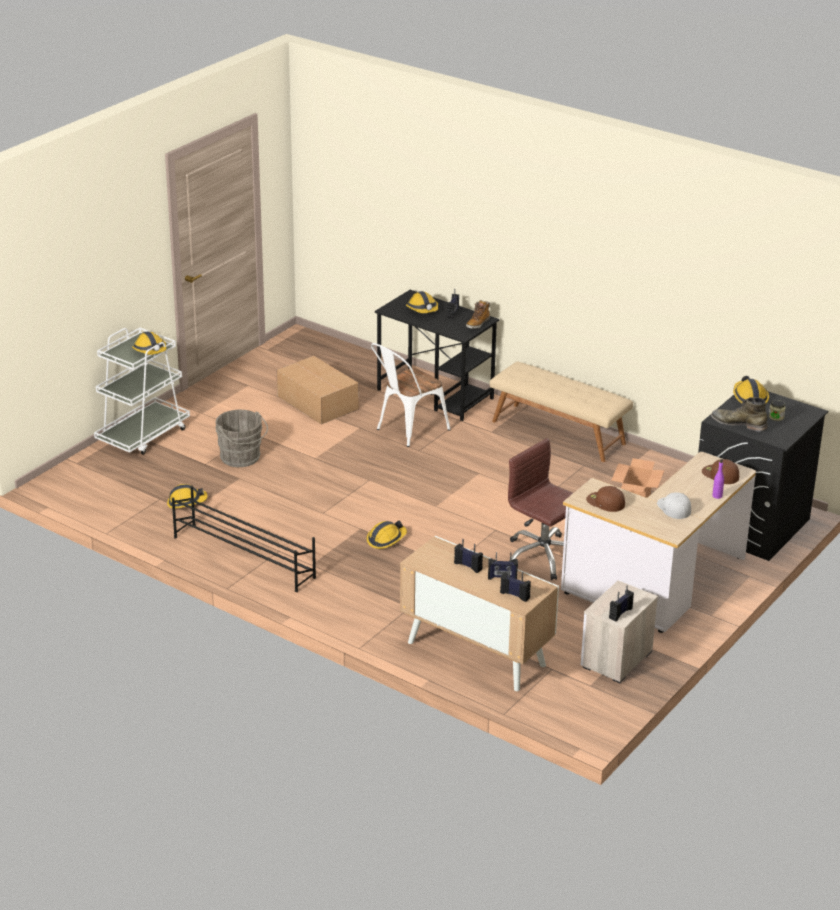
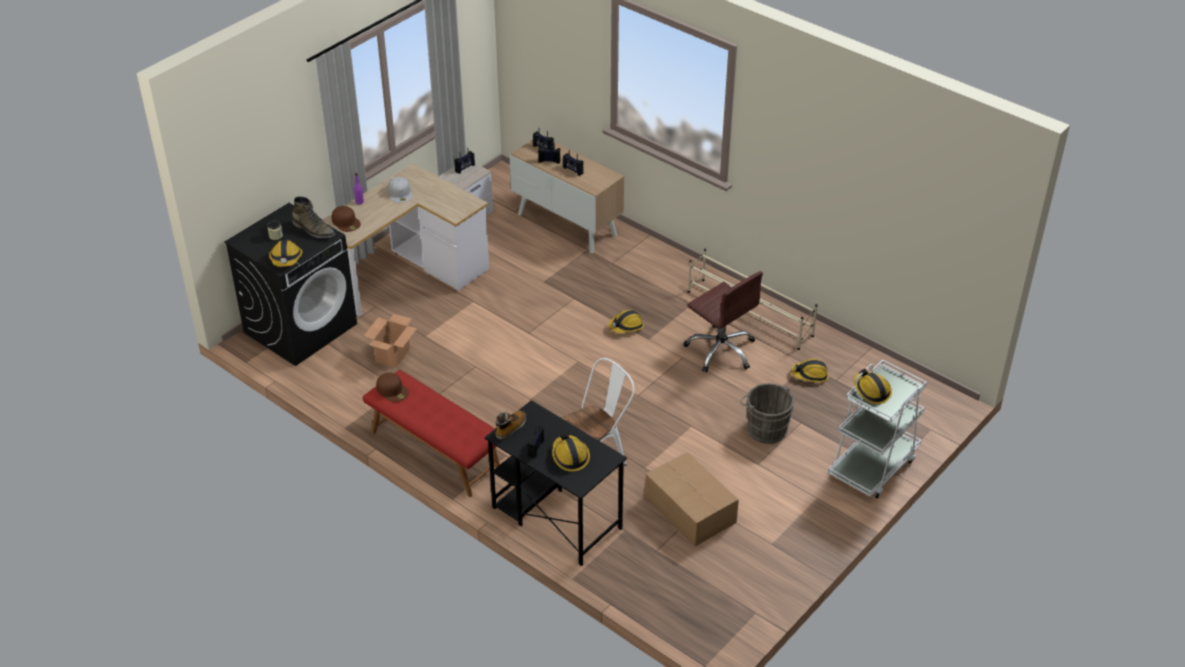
camera: 175 degrees left, 10 degrees up
(243, 557) = (750, 314): black shoe rack -> beige shoe rack
(543, 556) = (494, 304): brown office chair -> brown office chair (721, 350)
(559, 432) = (435, 451): beige bench -> red bench
(605, 502) = (453, 200): brown cap -> brown cap (392, 390)

